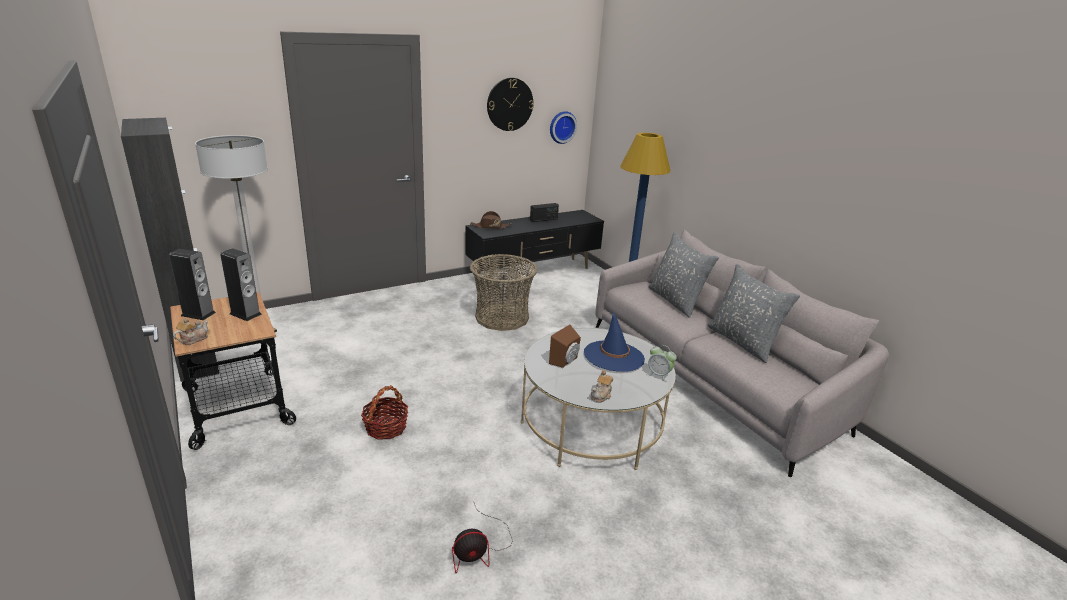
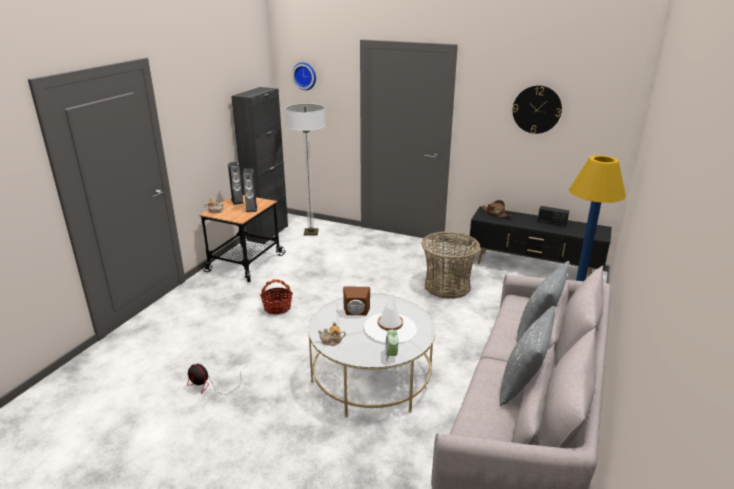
camera: 55 degrees right, 0 degrees up
(561, 127) = (595, 139): wall clock -> wall clock (305, 76)
(614, 356) = (390, 328): blue hat -> white hat

